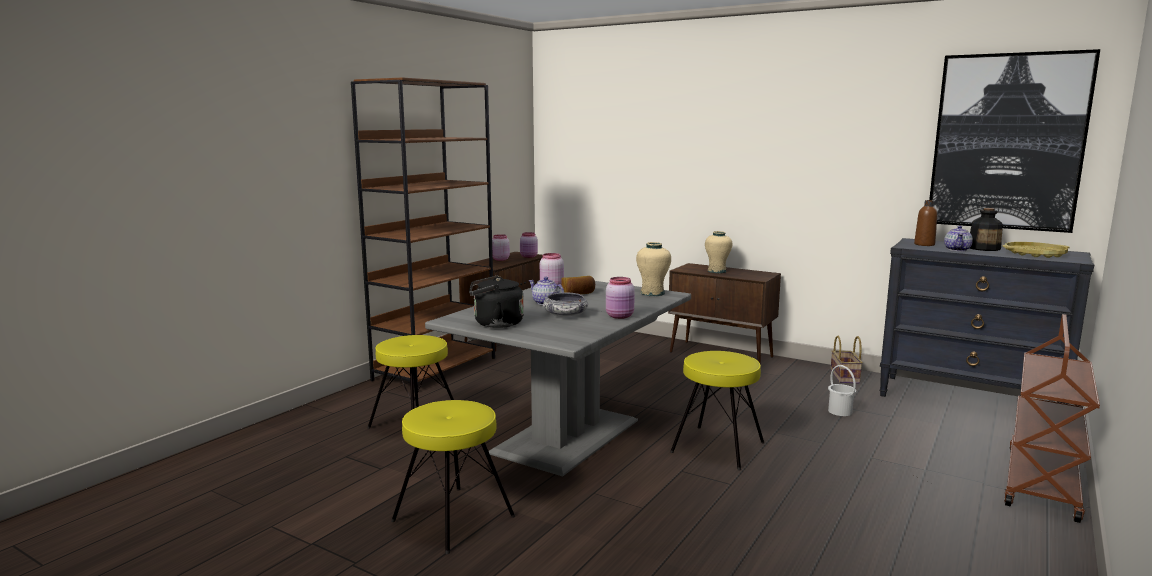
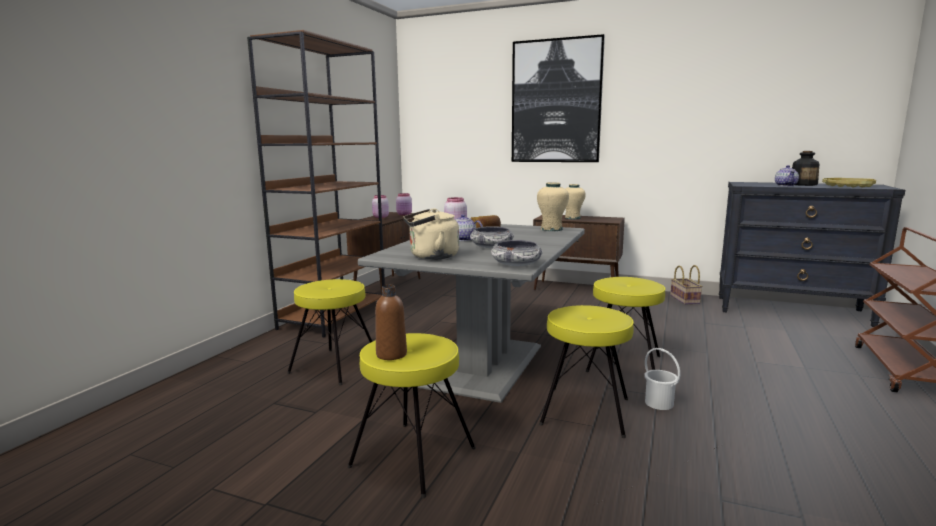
camera: 10 degrees left, 0 degrees up
(495, 324) = (431, 256): black kettle -> beige kettle
(569, 339) = (516, 264): none -> bowl
(620, 316) = (544, 246): pink jar -> none
(644, 493) = (586, 411): none -> yellow stool
(840, 411) = (701, 326): white bucket -> white bucket (659, 403)
(924, 244) = (754, 184): brown bottle -> brown bottle (391, 354)
(1007, 142) = (815, 98): picture -> picture (556, 101)

